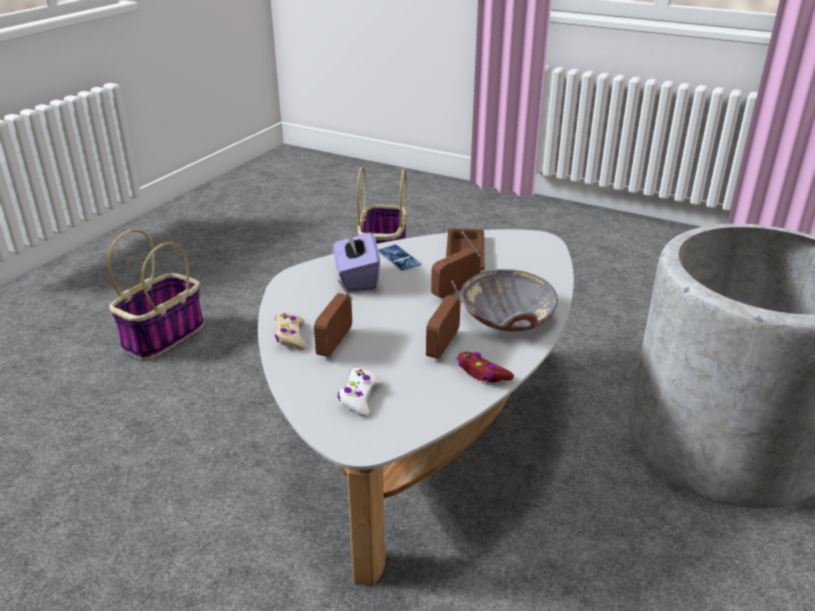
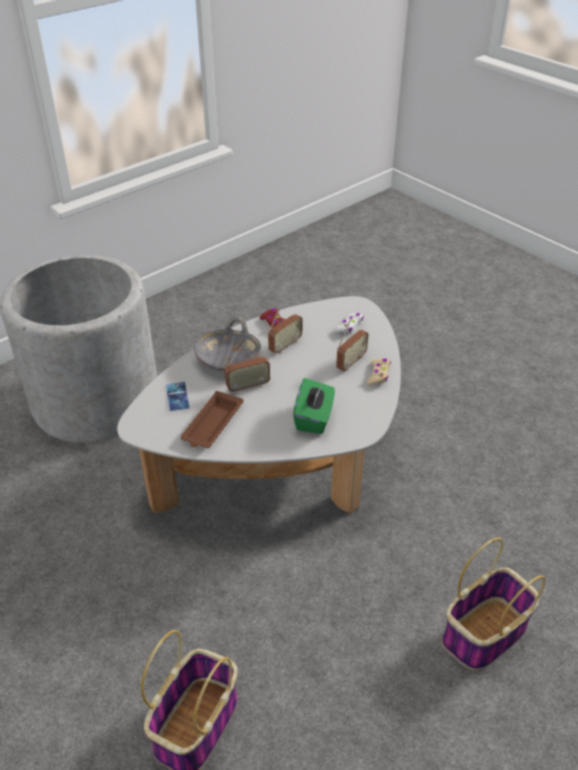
camera: 160 degrees left, 10 degrees up
(356, 278) = (314, 418): purple tissue box -> green tissue box
(399, 258) = (269, 434): phone -> phone (177, 396)

